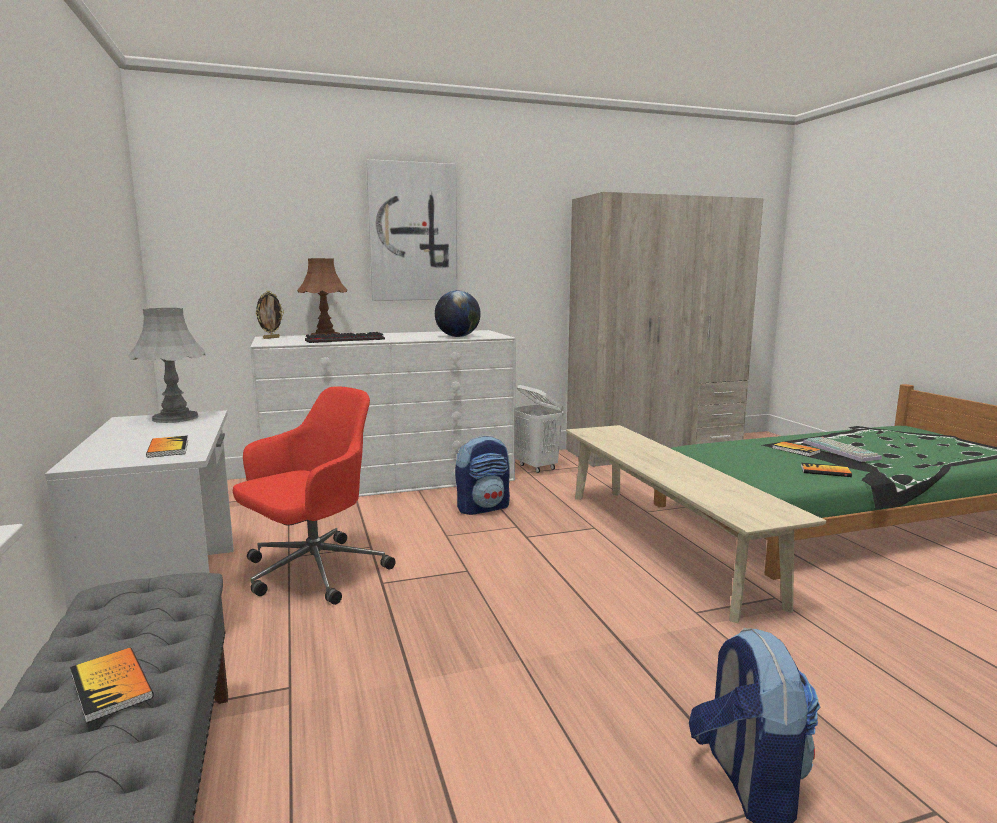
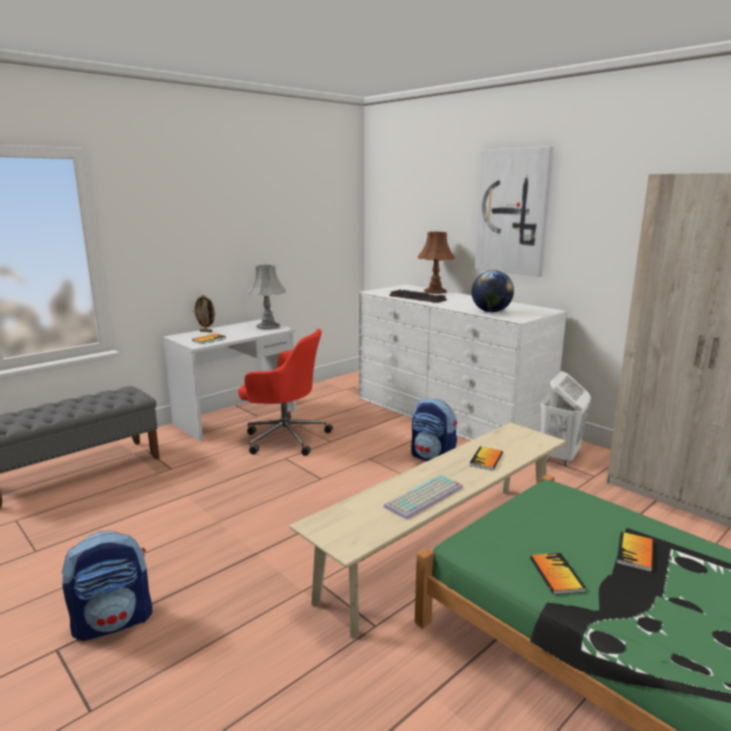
camera: 65 degrees right, 5 degrees up
(111, 685) = (53, 411): book -> book (486, 459)
(271, 338) = (402, 287): picture frame -> picture frame (206, 331)
(842, 450) = (678, 588): keyboard -> keyboard (424, 498)

